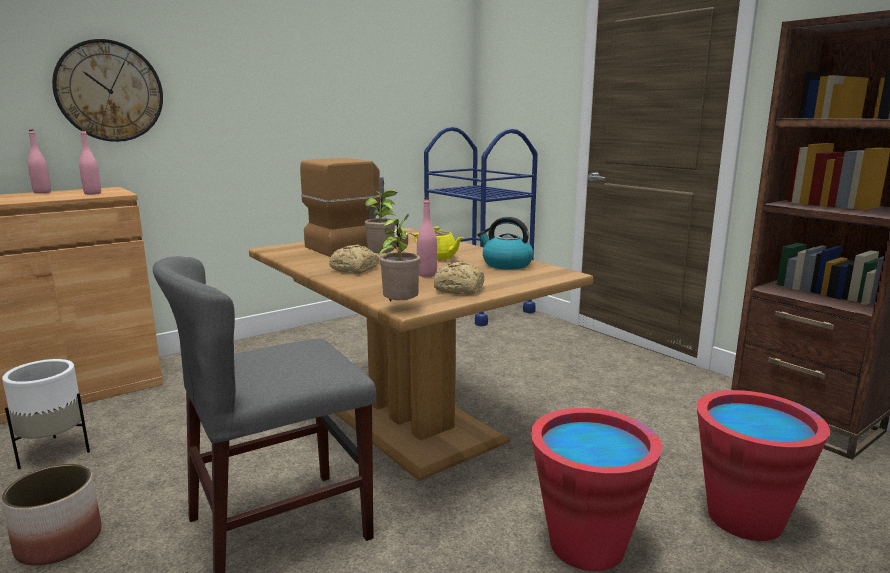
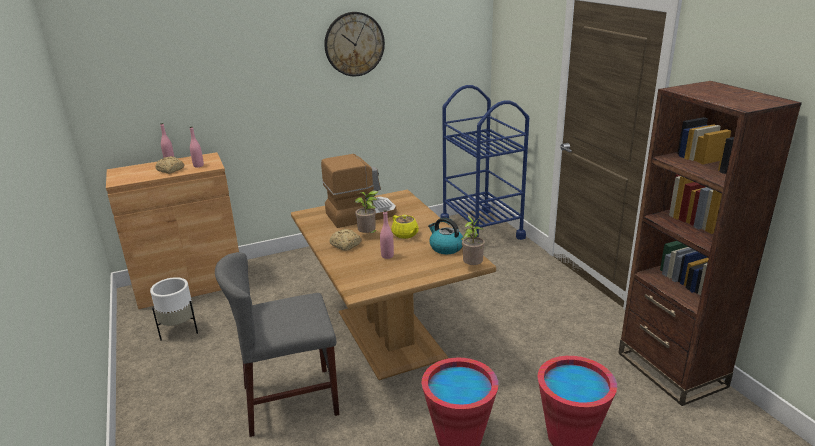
camera: 15 degrees right, 10 degrees up
(59, 541) = (179, 391): planter -> none
(109, 91) = (208, 90): wall clock -> wall clock (354, 44)
(400, 308) = (352, 292): potted plant -> potted plant (472, 267)
(460, 290) = (398, 275): bread -> bread (170, 170)

